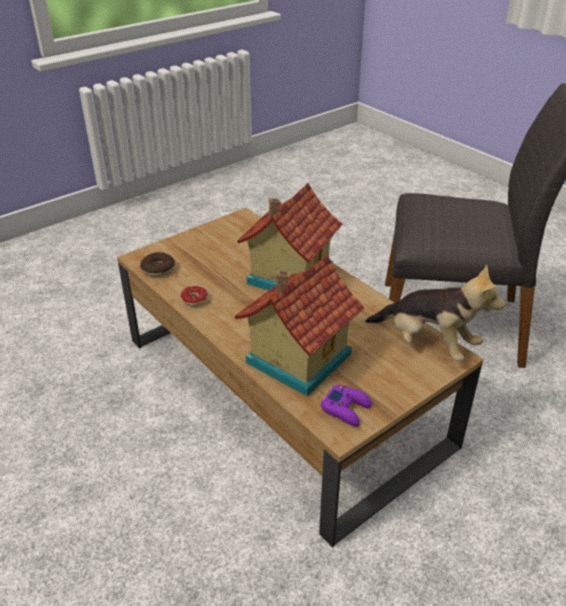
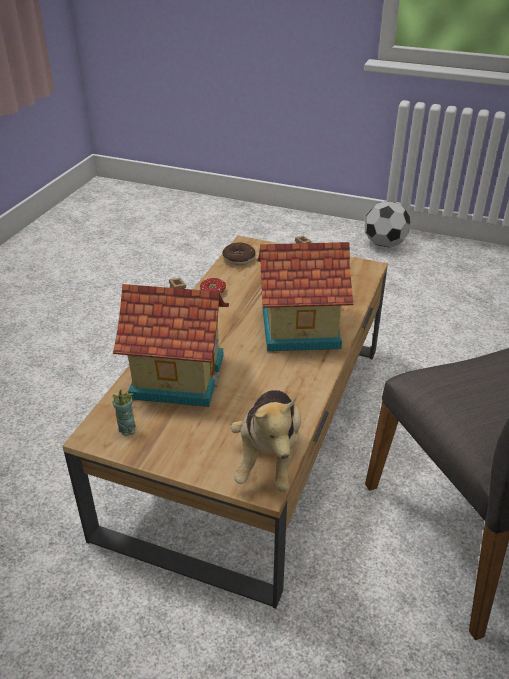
camera: 60 degrees right, 0 degrees up
(125, 222) = (384, 244): none -> football
(346, 409) = (127, 429): purple game controller -> cup

